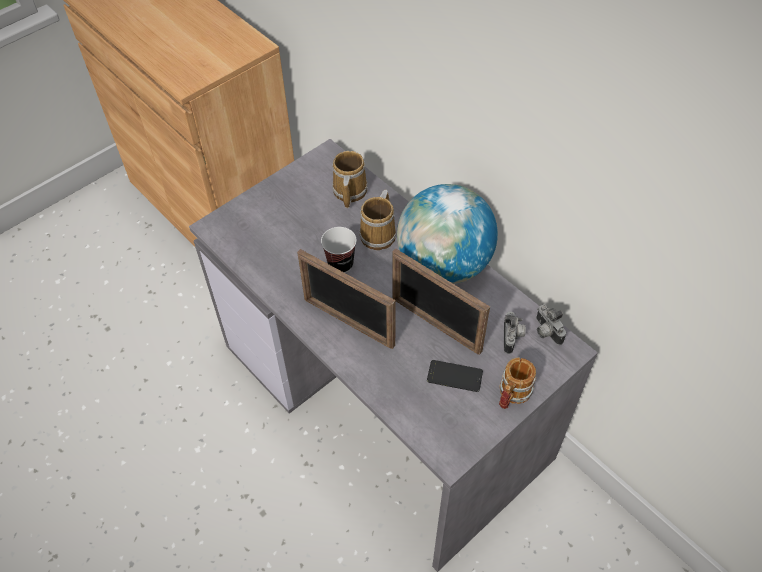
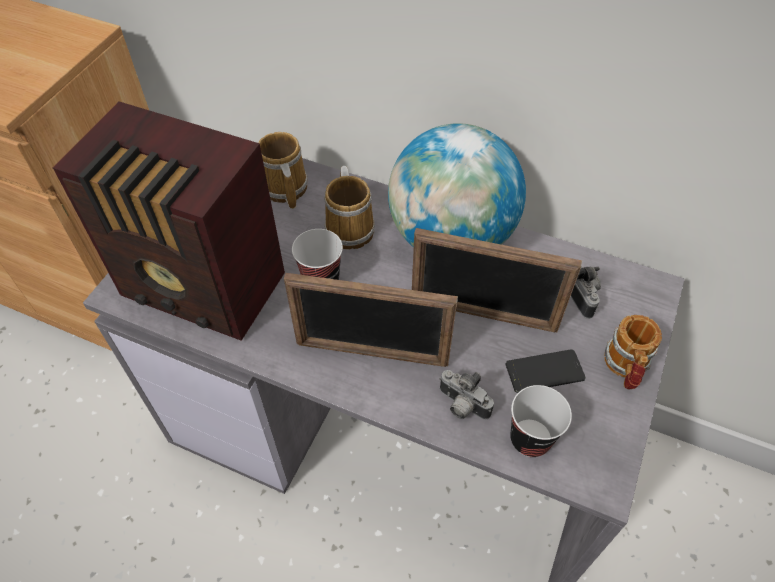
camera: 25 degrees left, 0 degrees up
(265, 243) = (205, 289): none -> radio
(419, 413) = (530, 439): none -> cup
(545, 332) = (614, 276): camera -> camera (461, 406)

